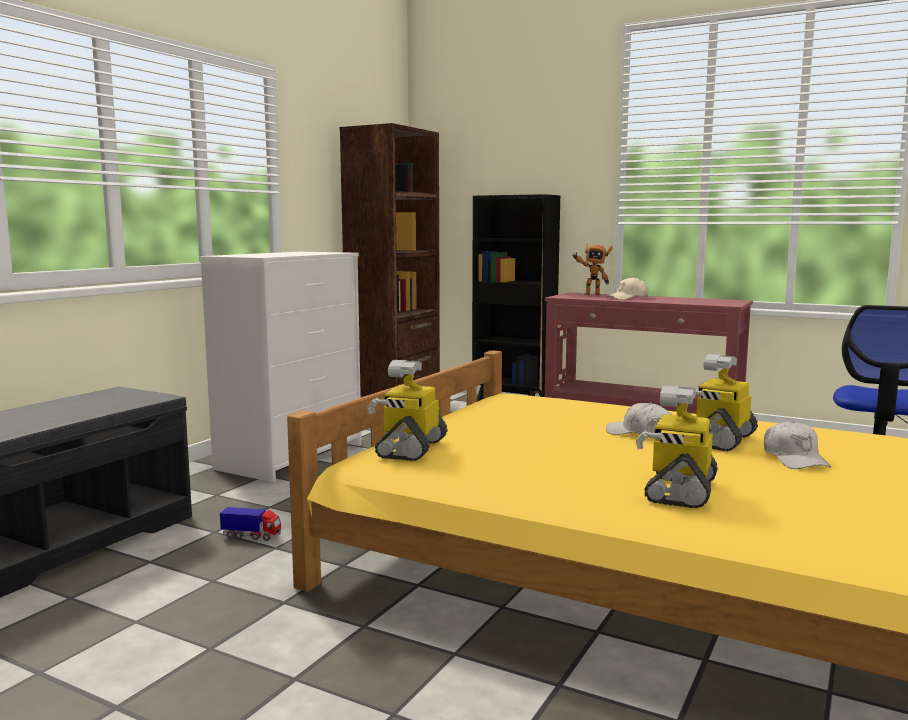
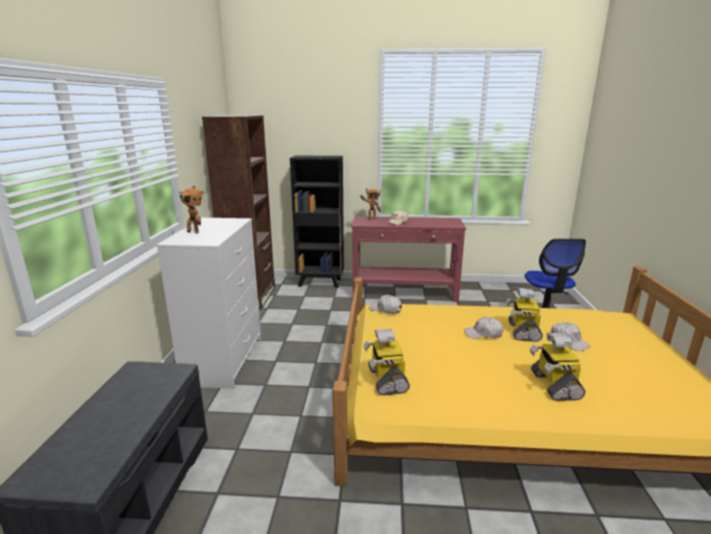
camera: 25 degrees left, 10 degrees up
(252, 536) = (266, 445): toy truck -> none
(262, 253) = (194, 231): none -> toy robot
(517, 398) = (385, 309): none -> white cap

